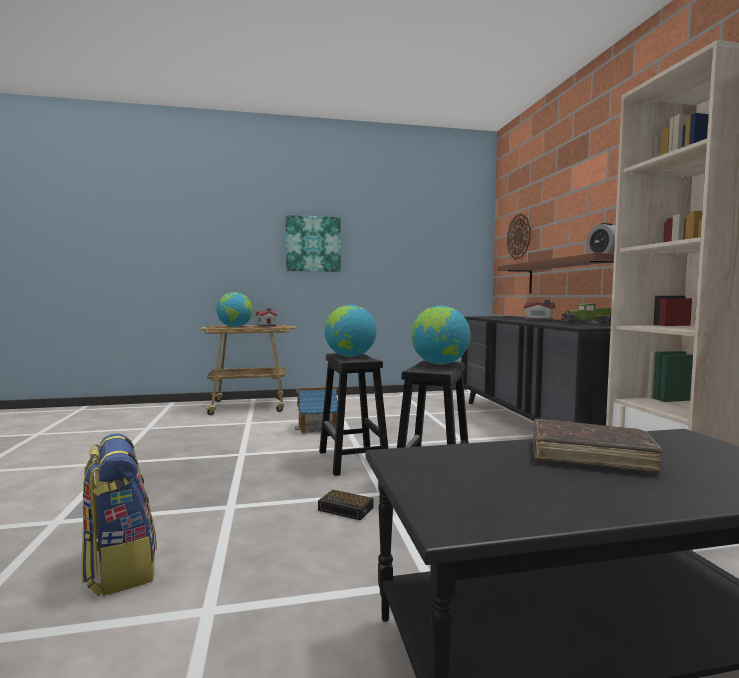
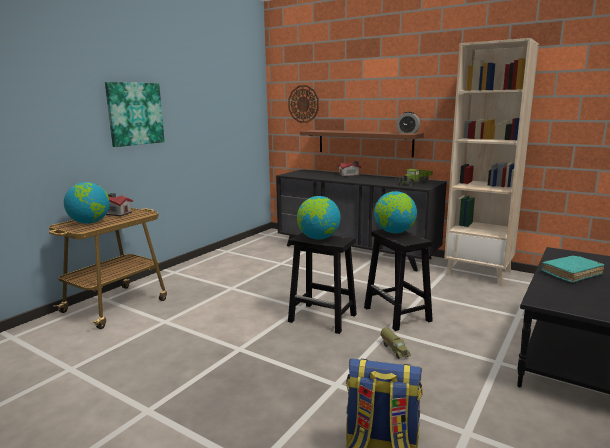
camera: 45 degrees left, 10 degrees up
(317, 427) = (235, 303): toy house -> none
(347, 509) = (395, 350): alarm clock -> toy truck
(590, 456) = (571, 273): brown book -> turquoise book

